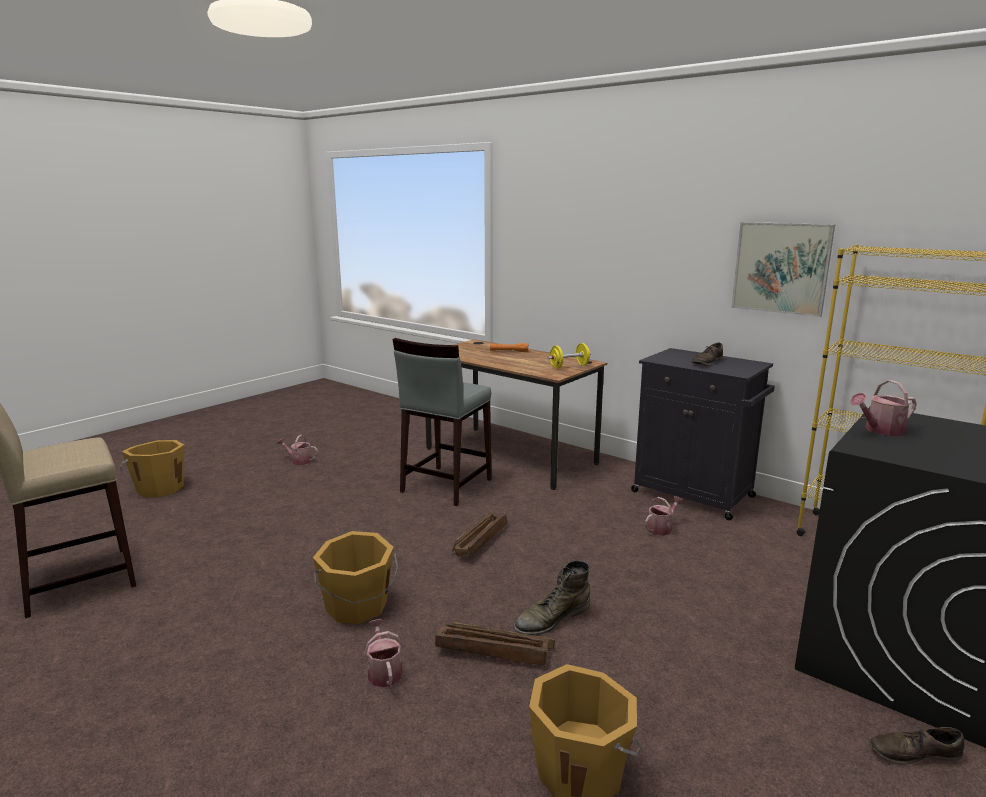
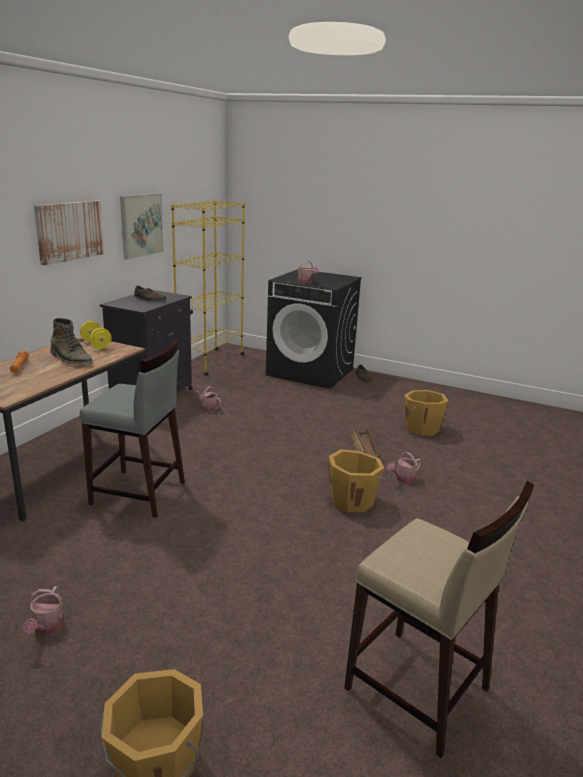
camera: 105 degrees left, 5 degrees up
(479, 541) = (244, 466): crate -> none
(551, 618) = (325, 437): green boot -> green boot (71, 359)
(650, 254) = (69, 231): none -> picture

